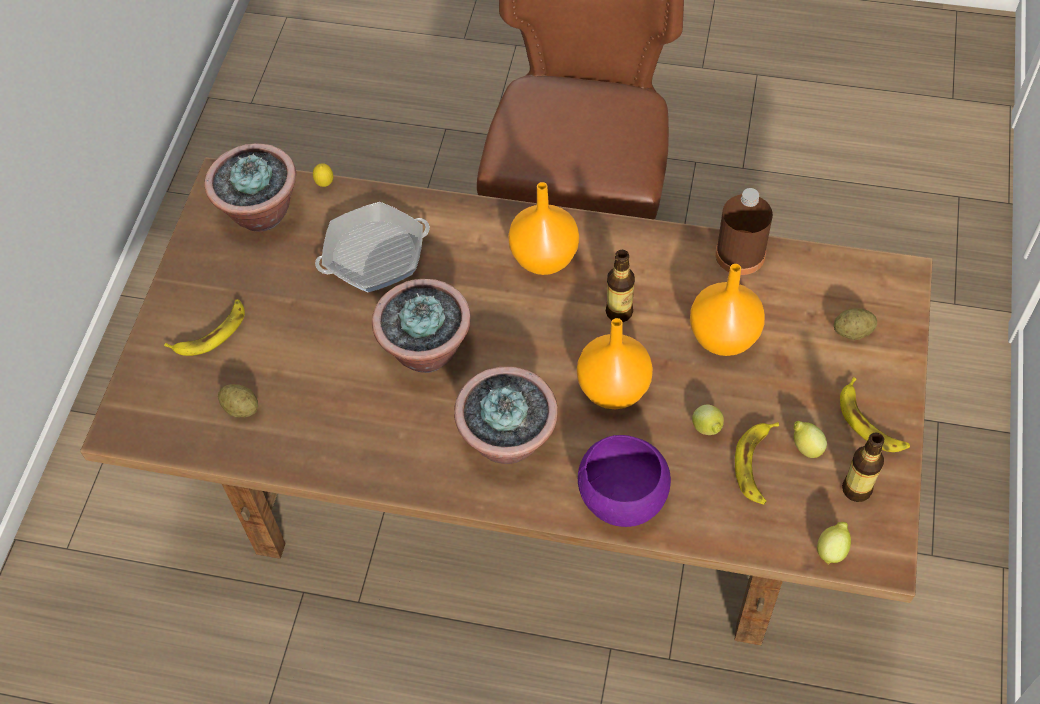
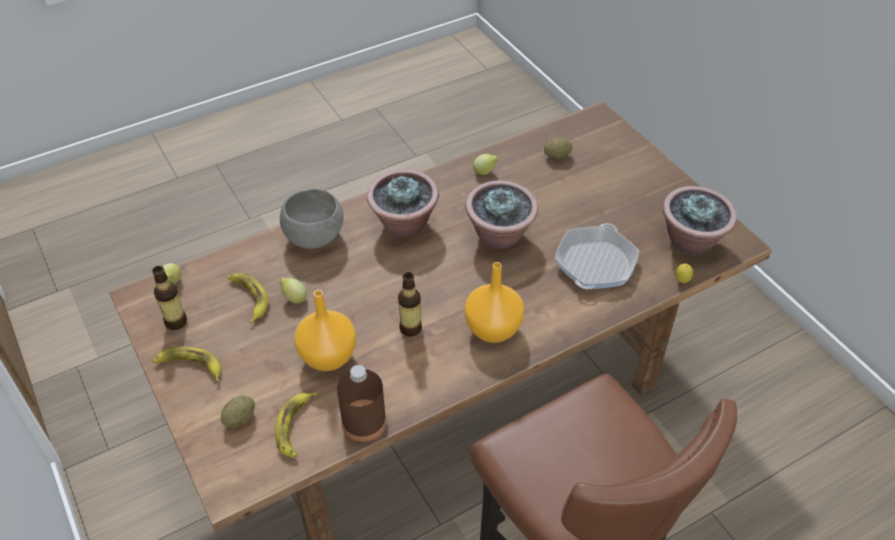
camera: 135 degrees right, 10 degrees down
(211, 332) = (621, 174): banana -> banana (295, 427)
(614, 388) = (370, 285): orange vase -> none
(622, 499) = (314, 237): purple bowl -> grey bowl
(806, 447) = (224, 325): lemon -> lemon (485, 172)

